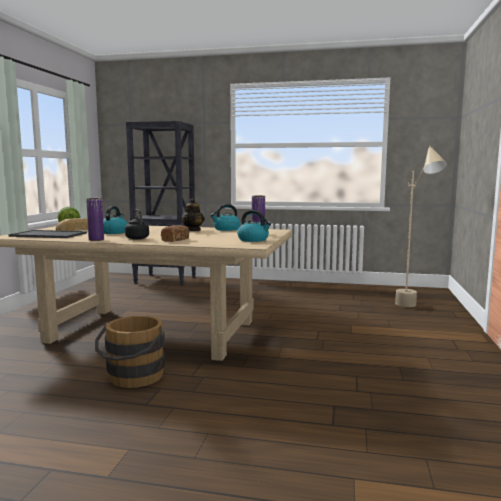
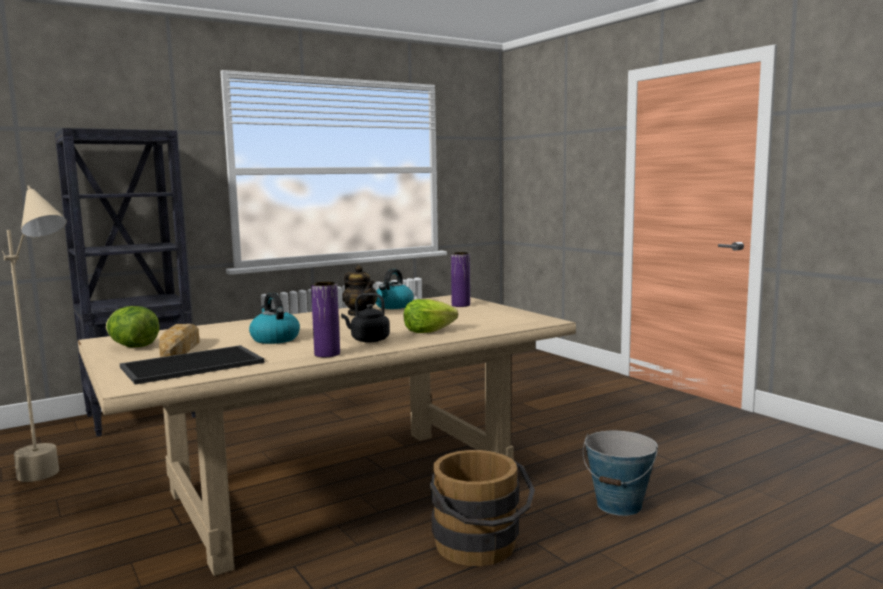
camera: 45 degrees left, 0 degrees up
(175, 240) = (427, 331): bread -> lettuce
(248, 395) = (619, 505): none -> bucket
(253, 240) = (503, 314): kettle -> none
(414, 309) = (530, 369): beige floor lamp -> beige floor lamp (54, 481)

